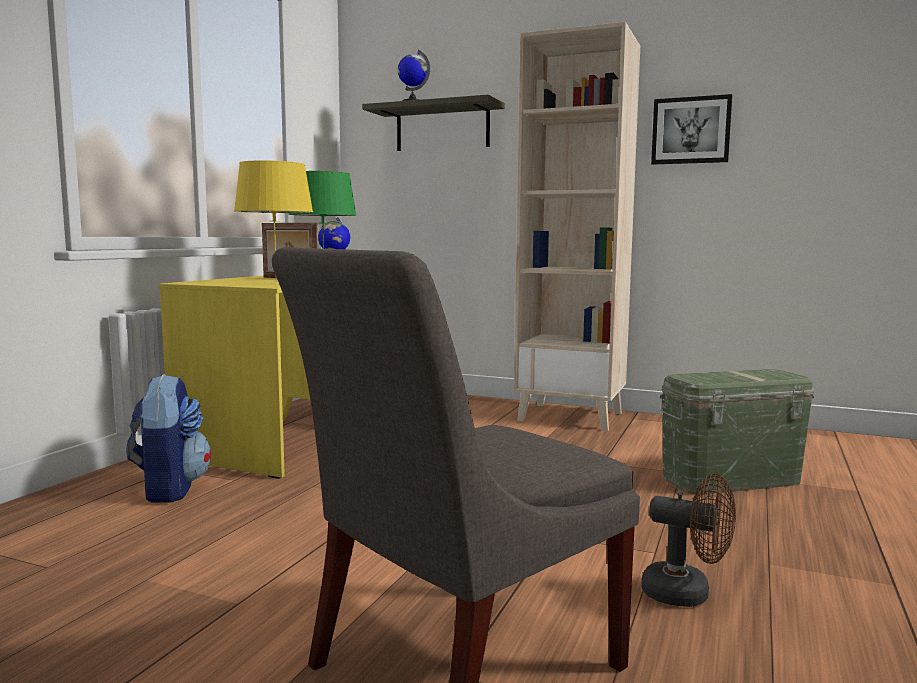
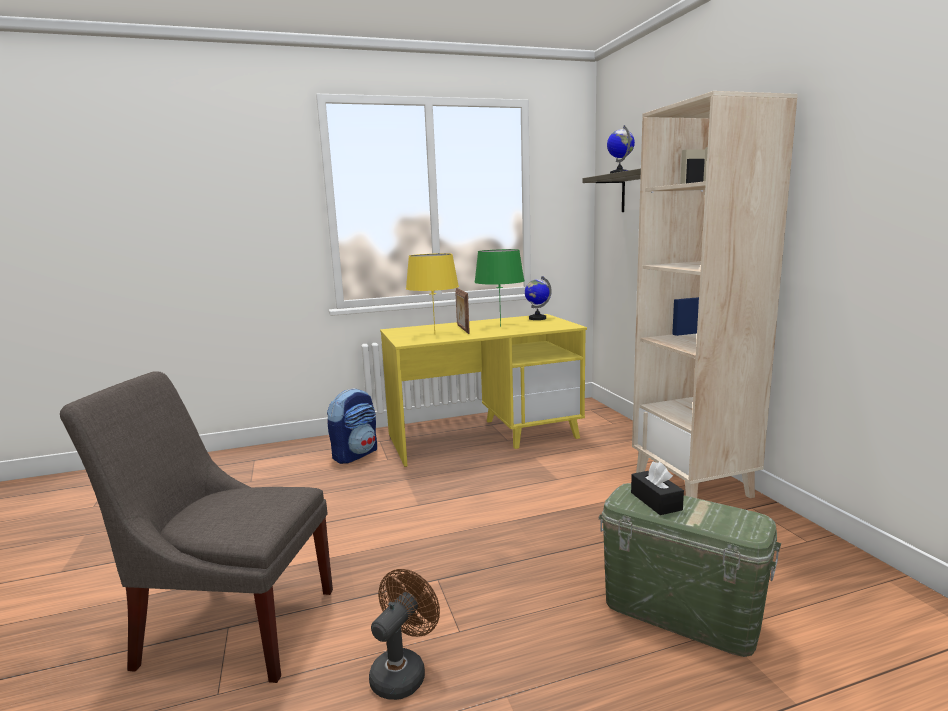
camera: 50 degrees right, 5 degrees up
(687, 594) = (403, 671): brown fan -> brown fan turned 135 degrees counterclockwise
(691, 130) = (849, 192): picture -> none
(713, 377) = (656, 501): none -> black tissue box

